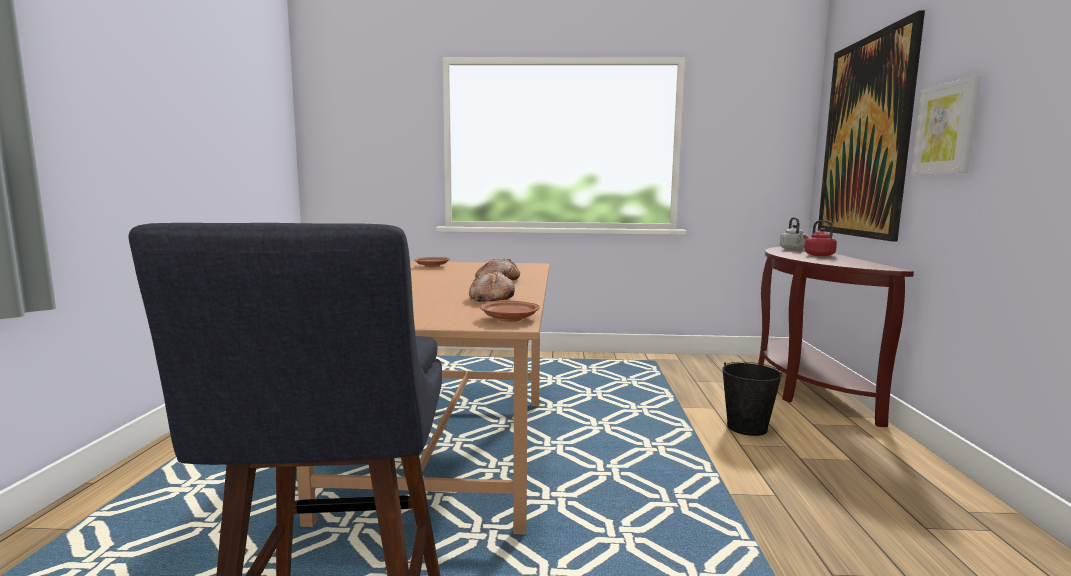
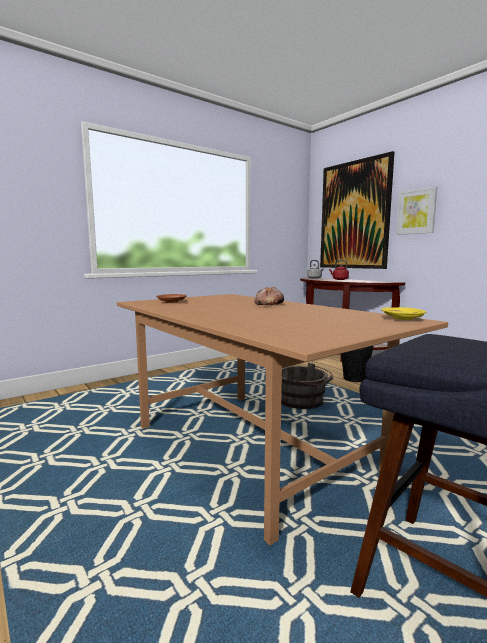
camera: 40 degrees left, 0 degrees up
(491, 299) = (329, 312): bread -> none
(509, 319) = (402, 319): brown plate -> yellow plate
(601, 430) = (303, 401): none -> grey bucket

